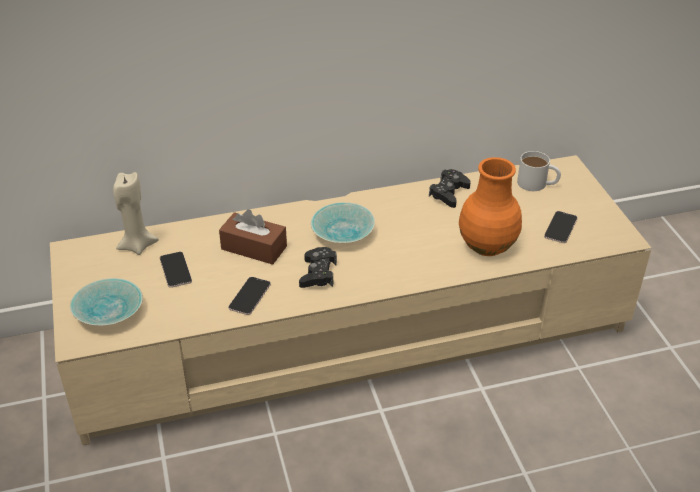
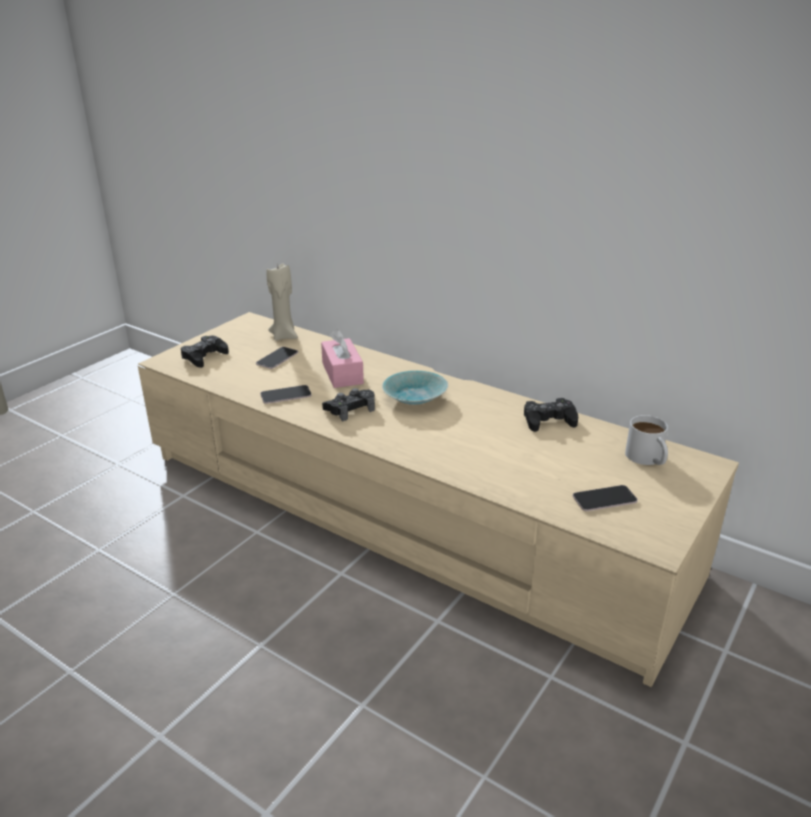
camera: 50 degrees right, 10 degrees down
(107, 312) = (204, 356): turquoise bowl -> black game controller
(254, 248) = (342, 373): brown tissue box -> pink tissue box
(488, 246) = (509, 470): orange vase -> none

